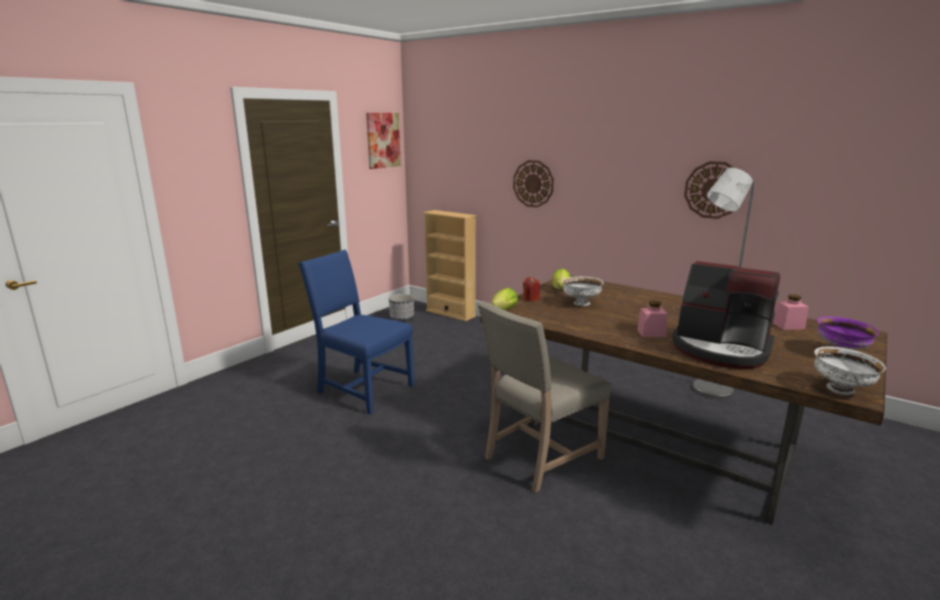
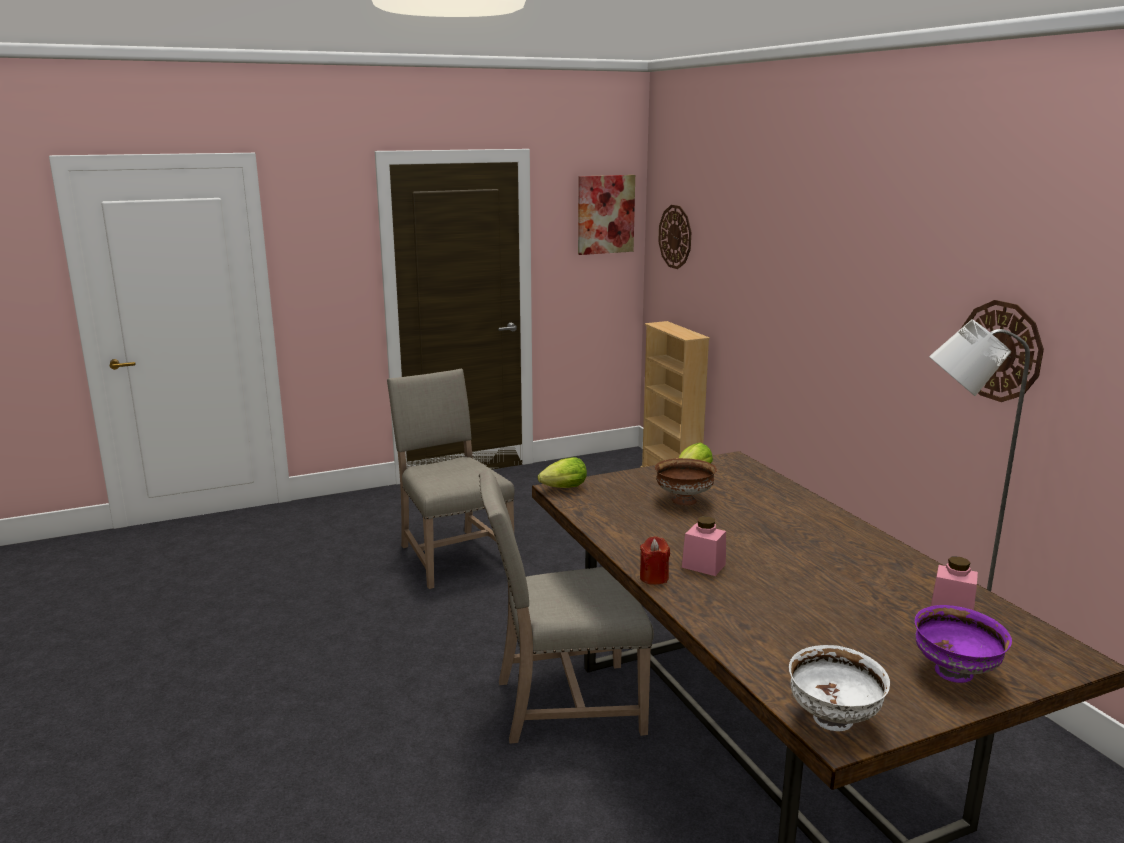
camera: 30 degrees right, 0 degrees up
(362, 389) = (452, 555): blue chair -> beige chair
(402, 317) = (598, 471): planter -> none
(531, 299) = (627, 479): red candle -> red candle (654, 578)
(533, 183) = (775, 300): wall clock -> wall clock (675, 236)
(581, 303) = (683, 500): white bowl -> brown bowl
(721, 349) = (762, 614): coffee machine -> none

